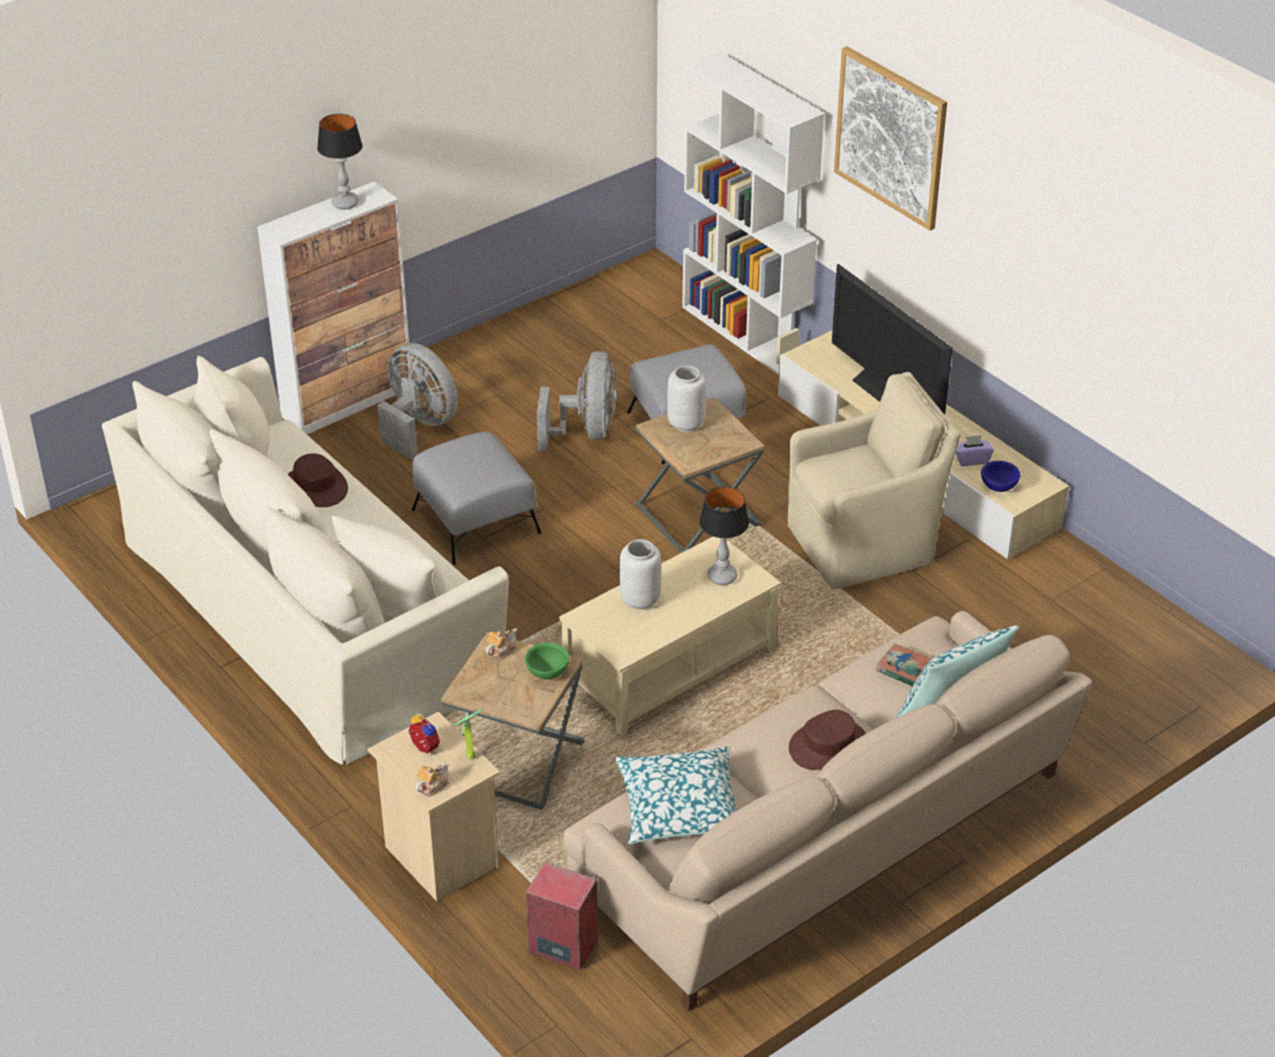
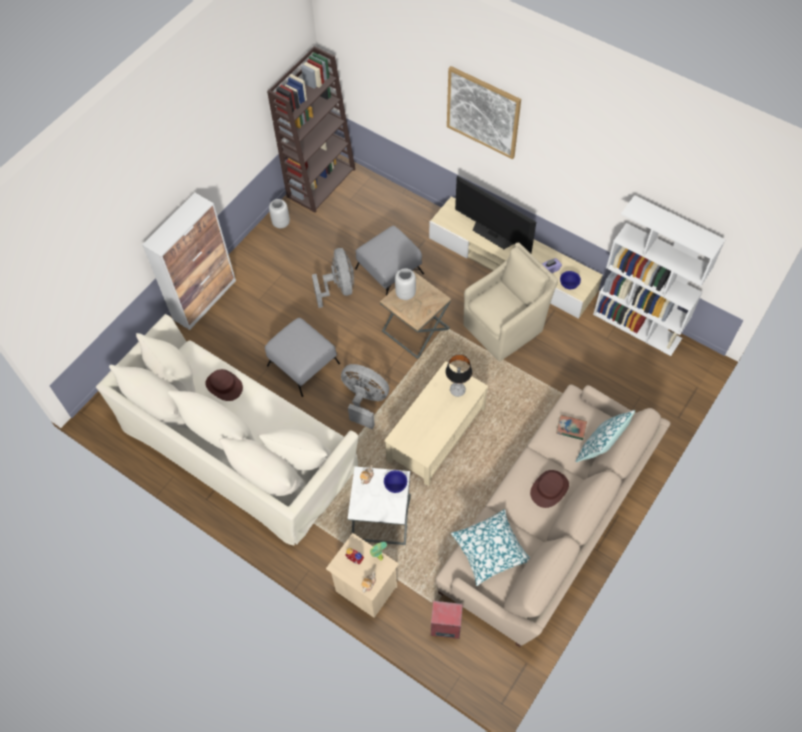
camera: 15 degrees left, 20 degrees up
(344, 203) = (184, 214): table lamp -> none
(419, 426) = (249, 307): grey fan -> grey fan (365, 401)
(516, 761) = (381, 517): brown side table -> white side table
(546, 673) = (395, 485): green bowl -> blue bowl
(620, 288) = (321, 182): none -> brown bookcase
(640, 599) = (421, 417): grey vase -> grey vase (281, 223)
(746, 333) = (397, 198): white bookcase -> white bookcase (637, 326)

